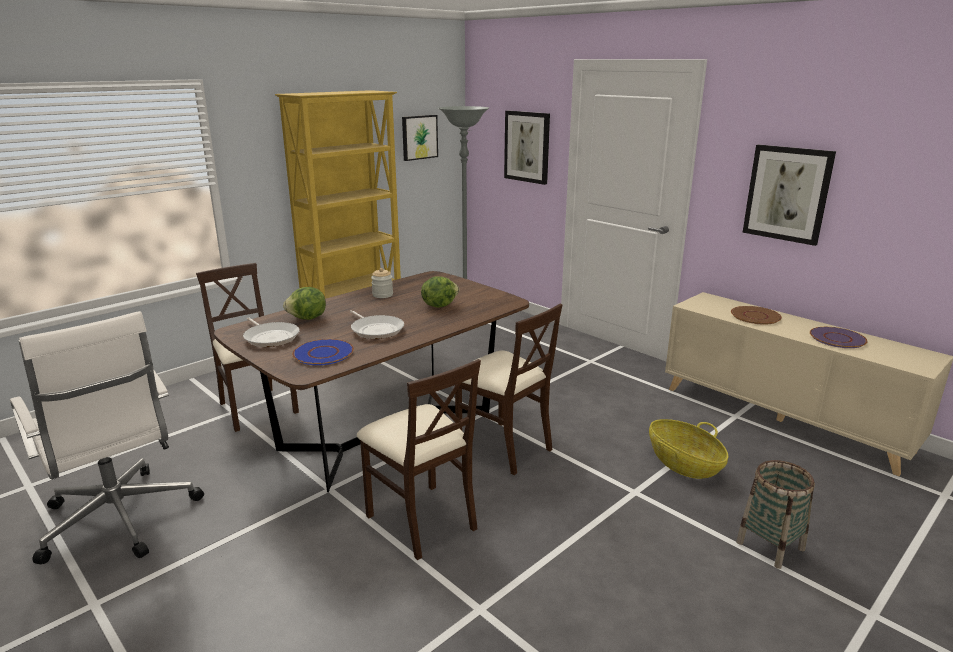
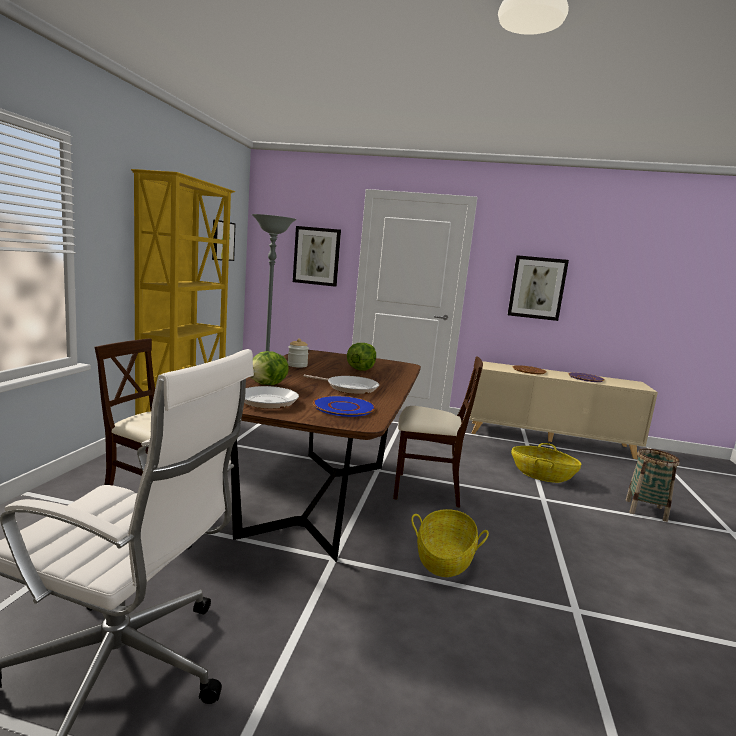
camera: 35 degrees left, 10 degrees down
(422, 520) = (444, 559): beige chair -> basket

